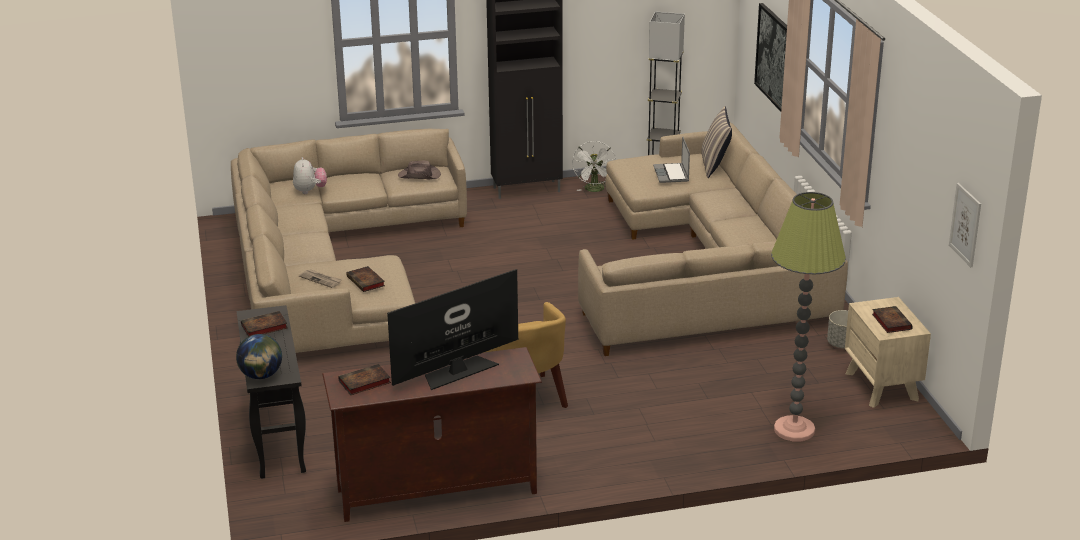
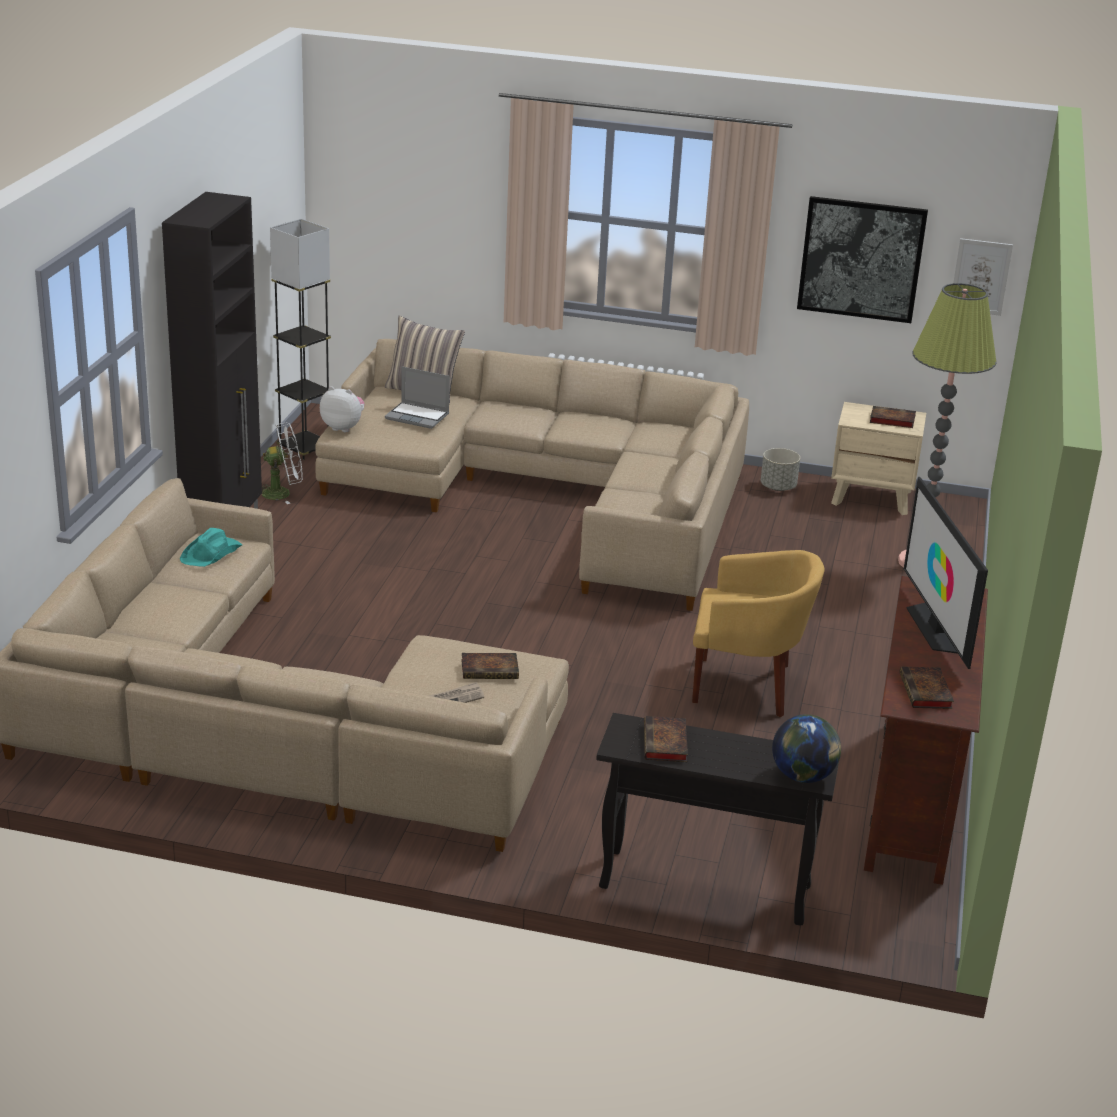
camera: 65 degrees left, 0 degrees up
(310, 191) = (147, 641): plush toy -> plush toy (343, 427)
(419, 175) = (212, 553): brown hat -> turquoise hat
(595, 190) = (282, 493): white fan -> white fan turned 45 degrees counterclockwise
(775, 58) = (442, 233): picture -> picture (861, 259)

